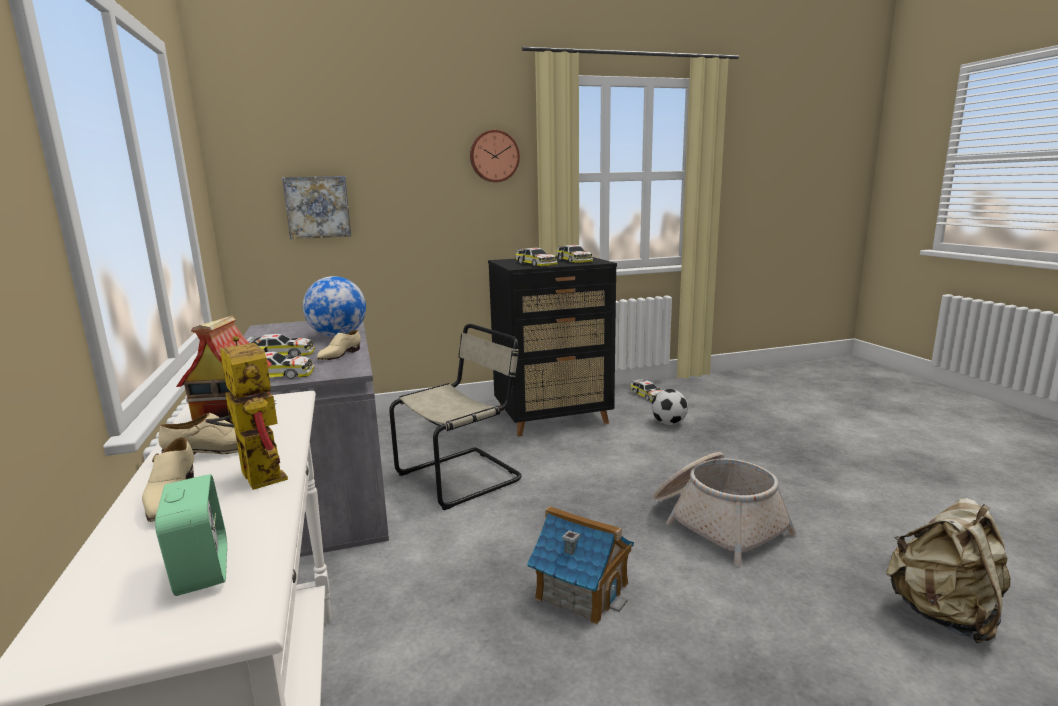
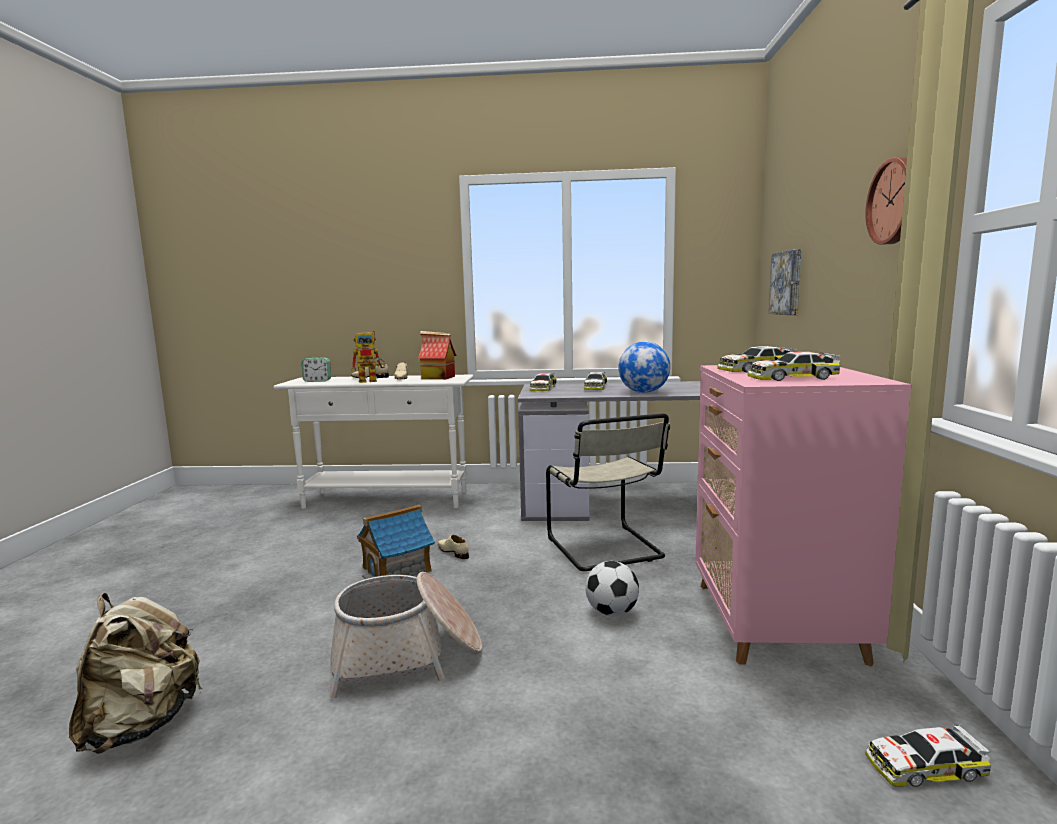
camera: 110 degrees right, 5 degrees down
(339, 355) = (578, 393): beige shoe -> beige shoe (453, 552)
(553, 416) = (776, 622): black dresser -> pink dresser
(668, 423) = (728, 732): football -> football (612, 612)

